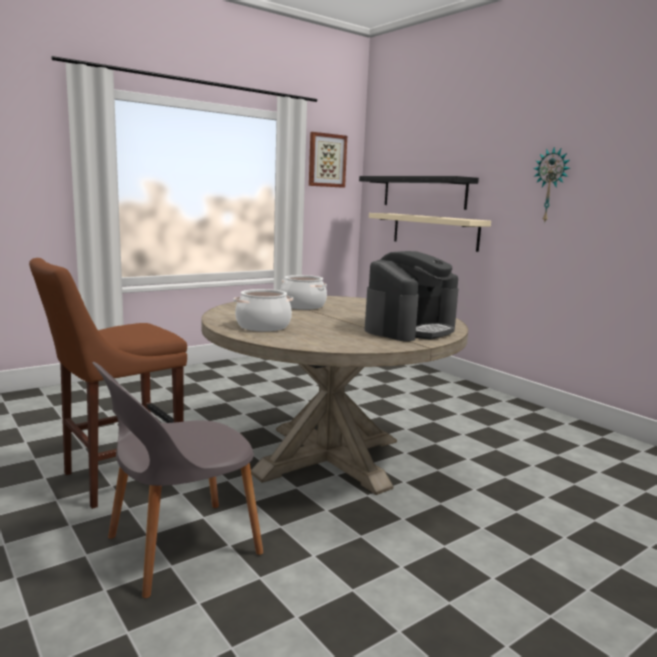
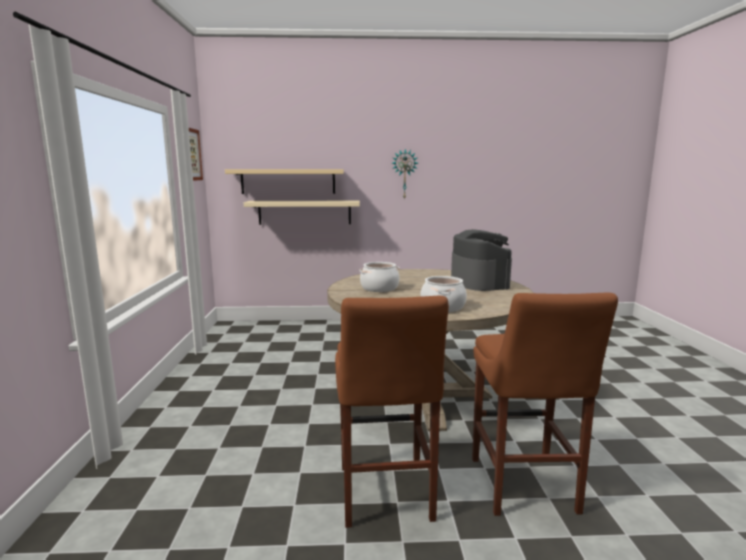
camera: 55 degrees left, 0 degrees up
(179, 547) = (524, 488): grey chair -> brown stool
(424, 192) = (288, 181): black shelf -> beige shelf

